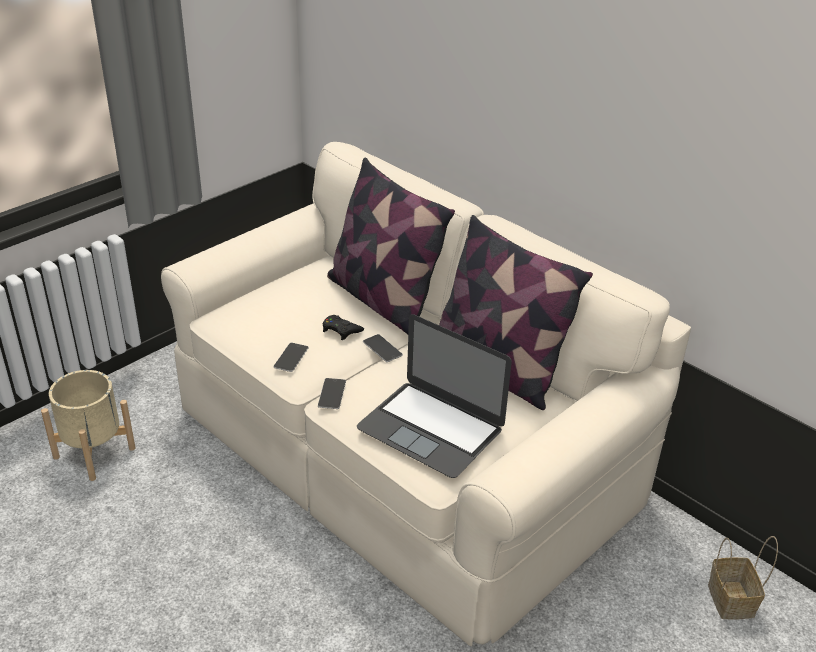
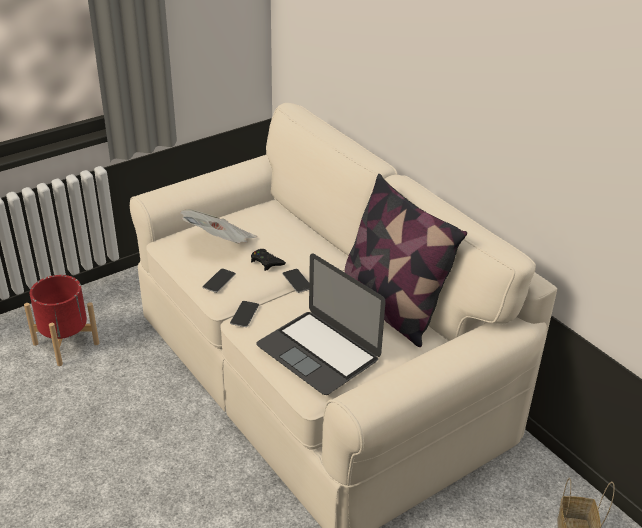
camera: 10 degrees right, 0 degrees up
(94, 453) = (65, 344): beige planter -> red planter
(280, 313) = (220, 243): none -> newspaper
(382, 300) = (308, 240): pillow -> none

